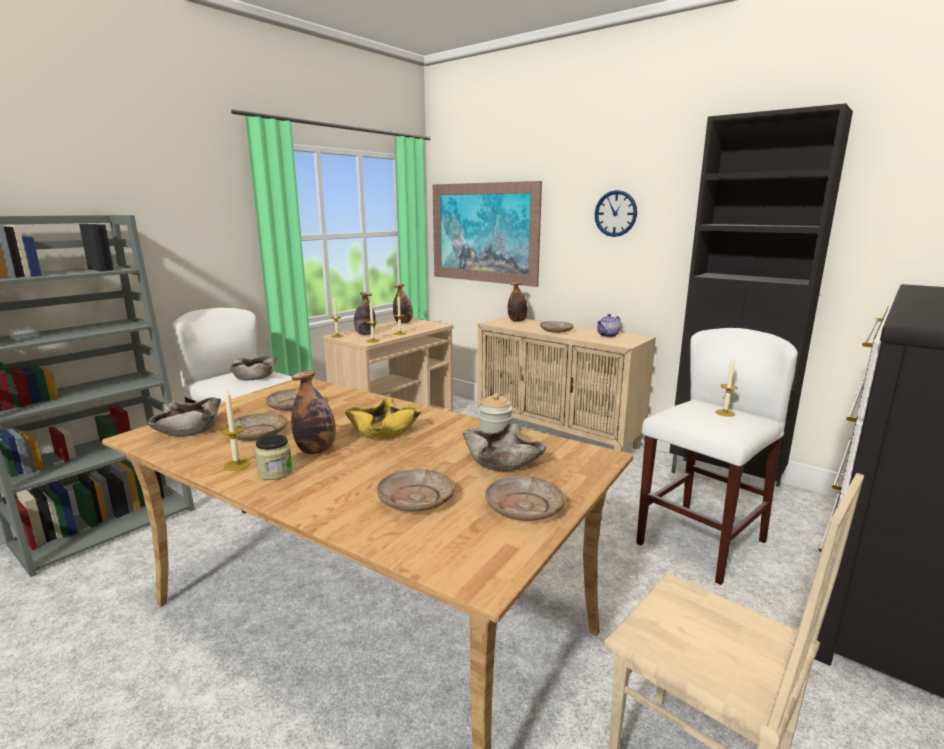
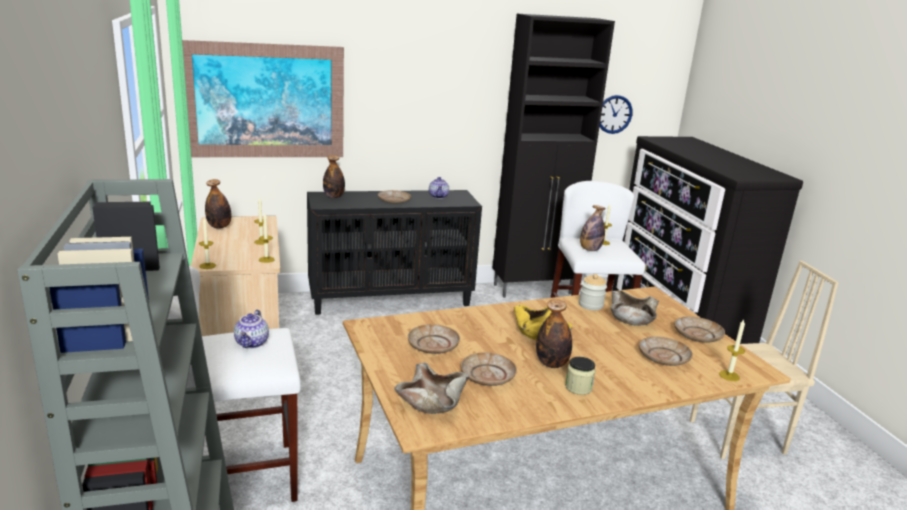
camera: 55 degrees left, 5 degrees up
(237, 465) = (548, 398): candle -> candle (729, 376)
(253, 376) = (252, 343): beige bowl -> teapot
(365, 334) = (229, 253): bottle -> bottle (590, 249)
(558, 435) = (391, 299): beige cabinet -> black cabinet
(615, 213) = (426, 83): wall clock -> wall clock (614, 114)

